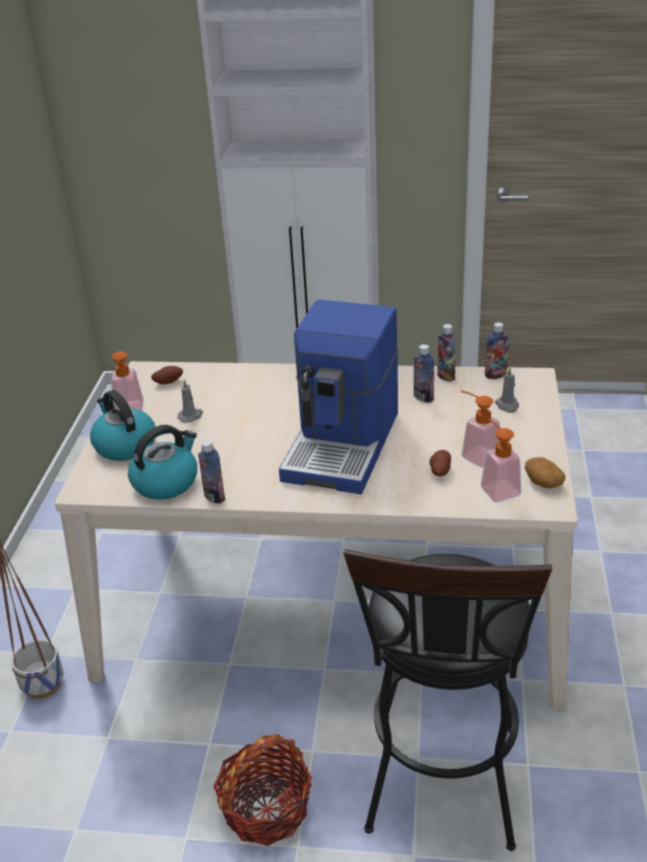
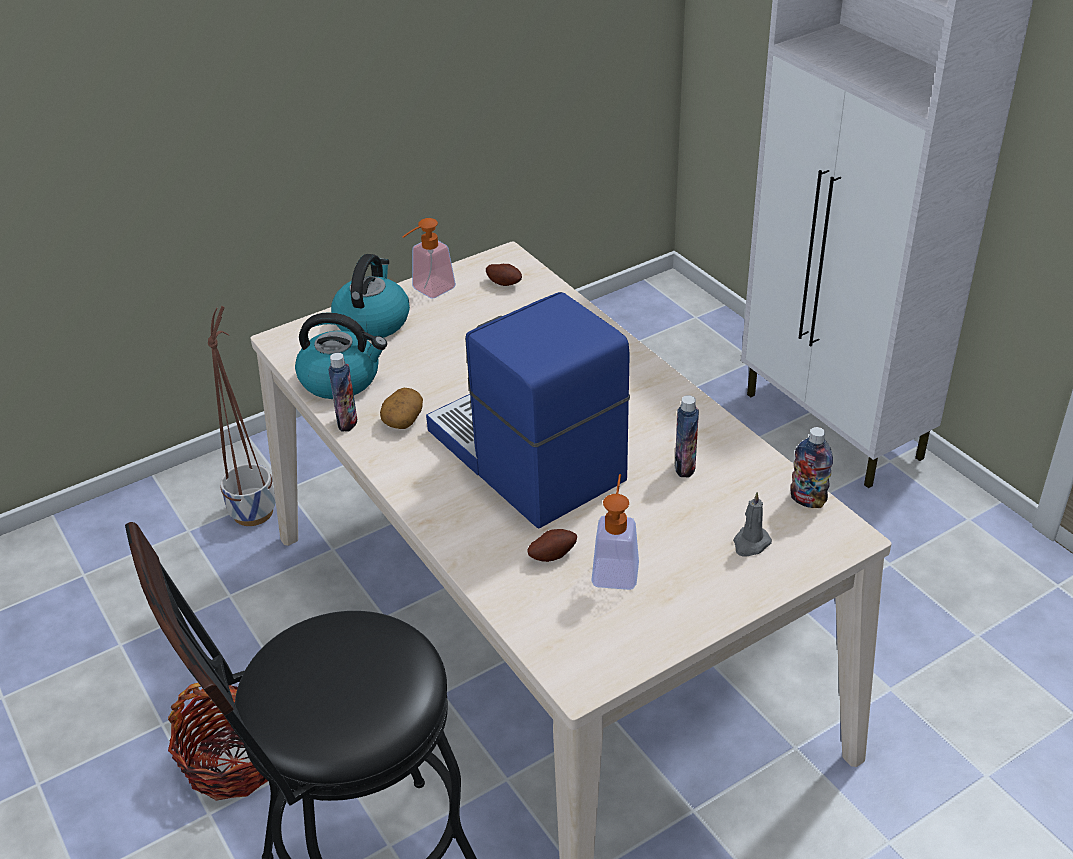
camera: 50 degrees right, 5 degrees up
(191, 416) = (462, 331): grey candle -> none
(344, 445) = (524, 458): coffee machine -> coffee machine turned 75 degrees clockwise
(446, 376) = (752, 461): bottle -> none
(496, 487) = (568, 617): soap dispenser -> none
(543, 482) = (620, 652): potato -> potato (403, 419)

